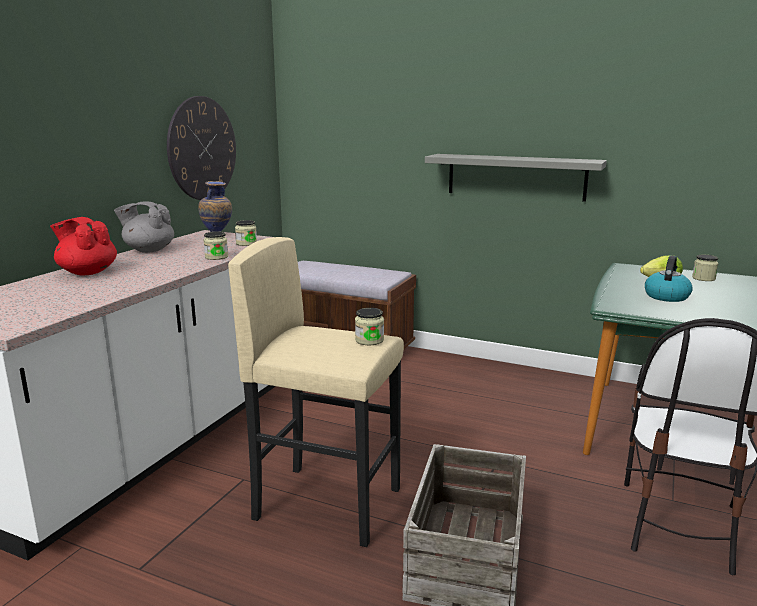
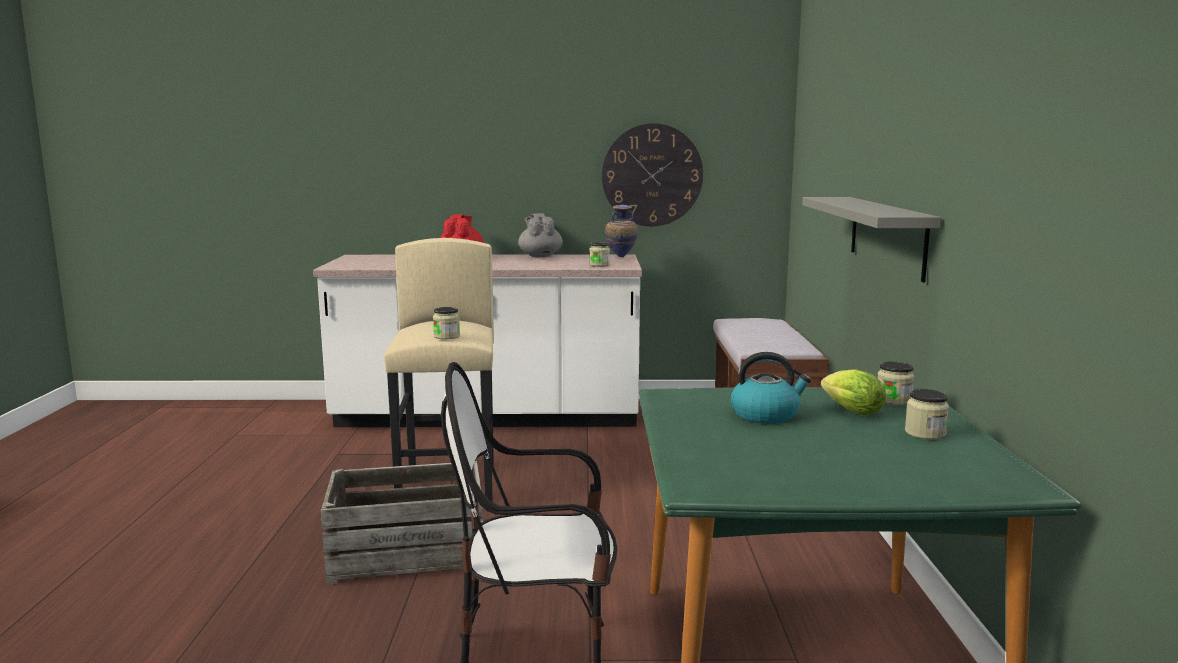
camera: 65 degrees right, 5 degrees down
(216, 257) = (541, 266): jar -> jar (893, 400)

